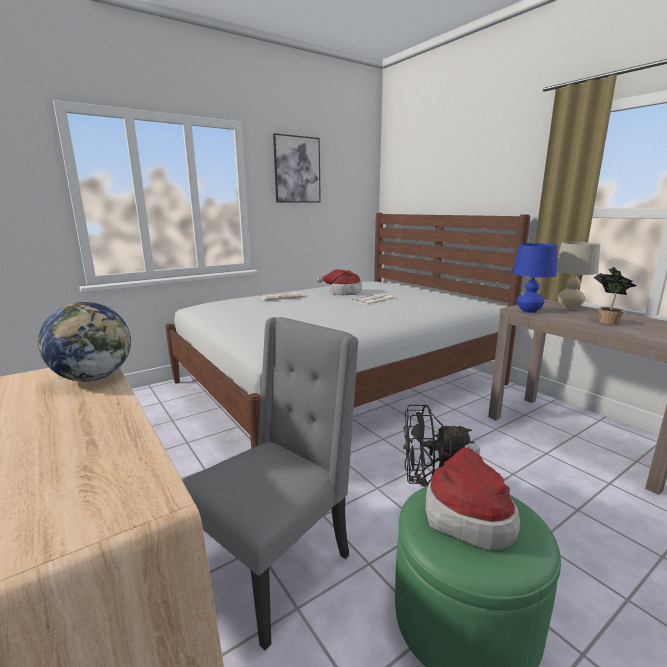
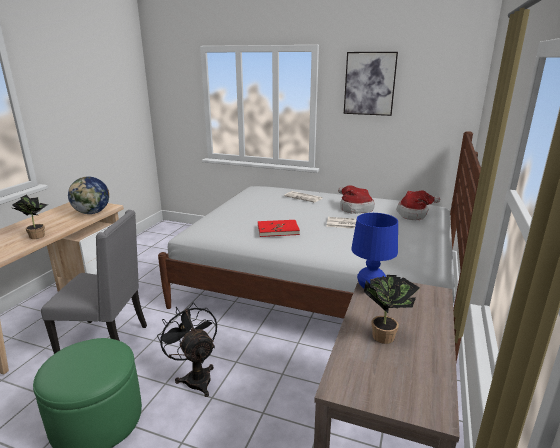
camera: 55 degrees right, 5 degrees up
(102, 436) = (36, 235): none -> potted plant
(349, 318) = (278, 230): none -> red book
(468, 513) = (90, 358): hat -> hat (414, 214)
(569, 307) = (426, 308): beige table lamp -> none

